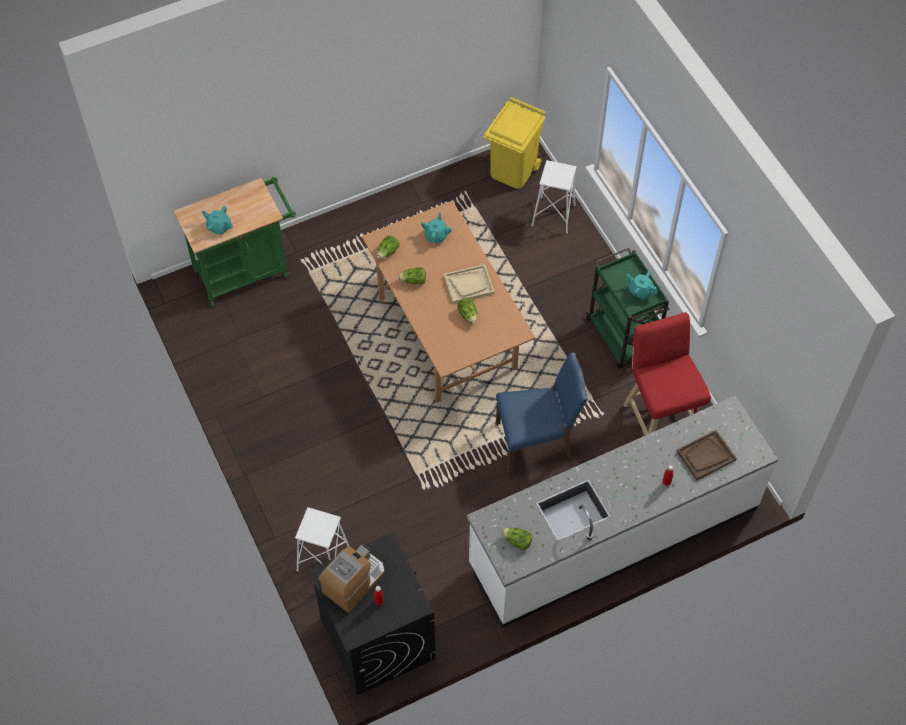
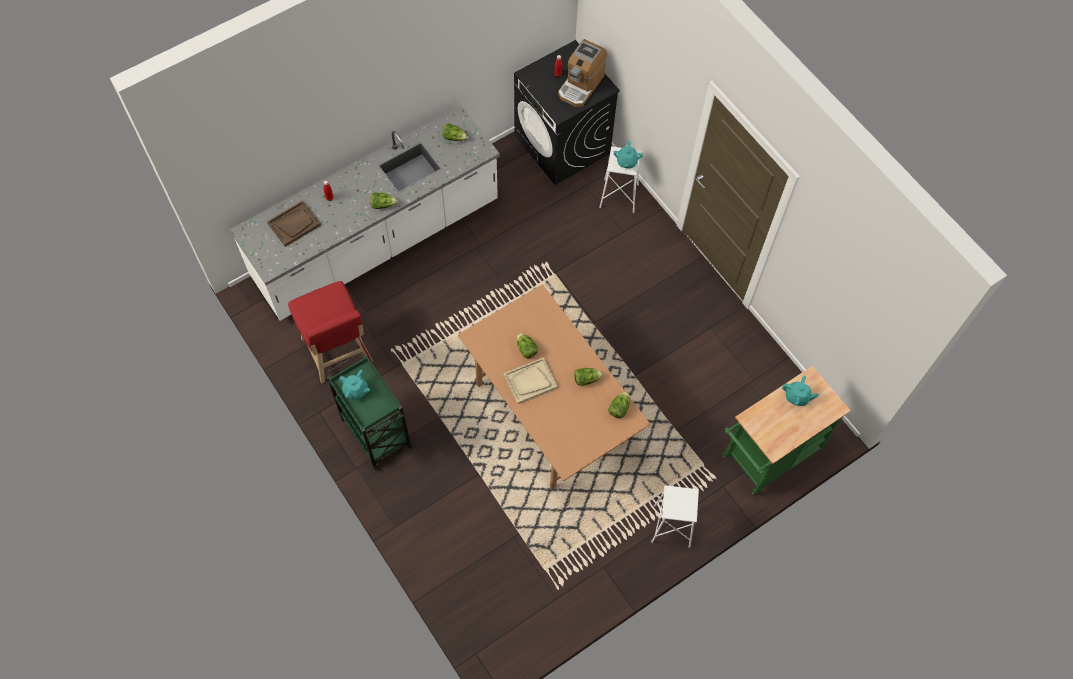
camera: 170 degrees right, 5 degrees up
(436, 235) = (572, 433): turquoise teapot -> turquoise teapot (626, 162)
(513, 170) = (507, 626): yellow trash can -> none
(536, 442) = (451, 316): blue chair -> none
(553, 215) = (456, 569): white stool -> white stool (672, 526)
(606, 467) = (383, 204): none -> lettuce

